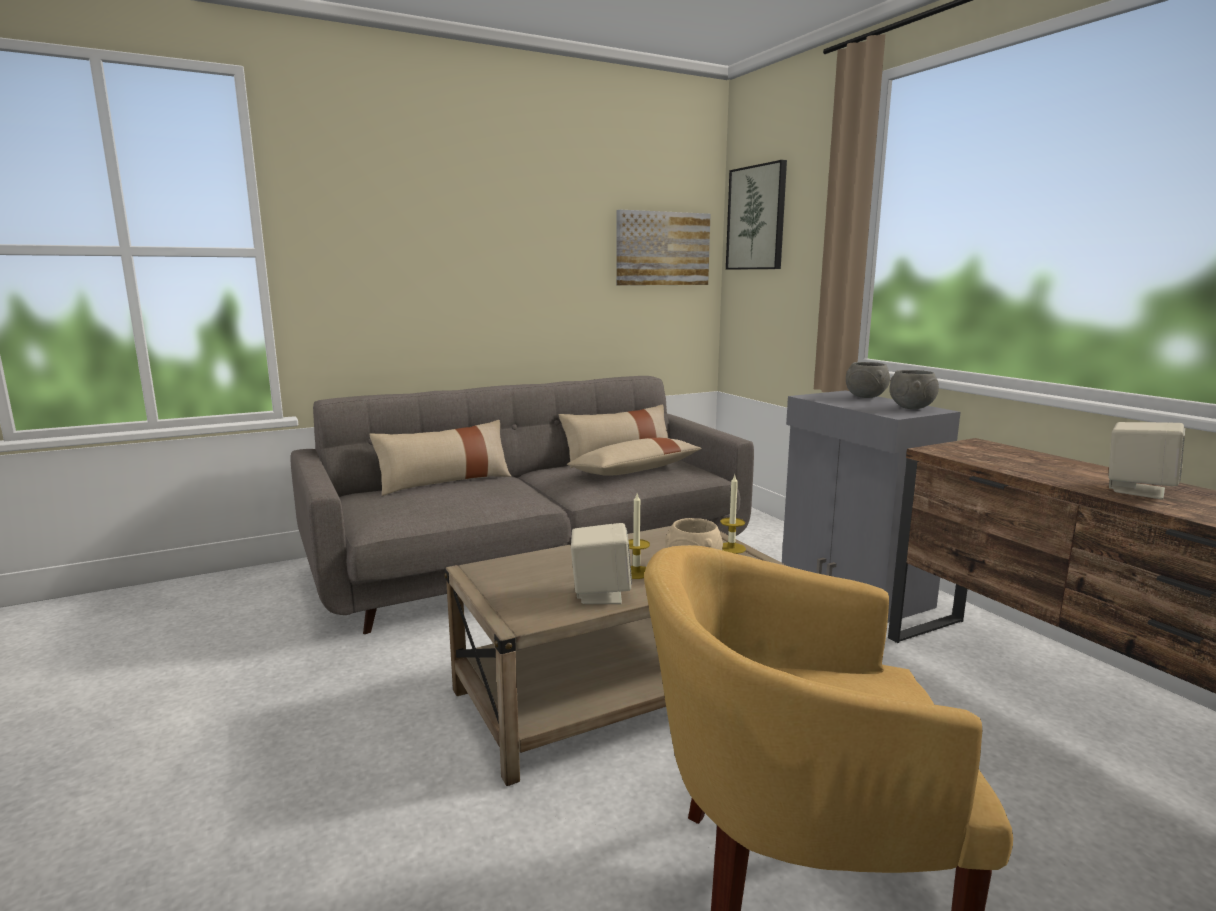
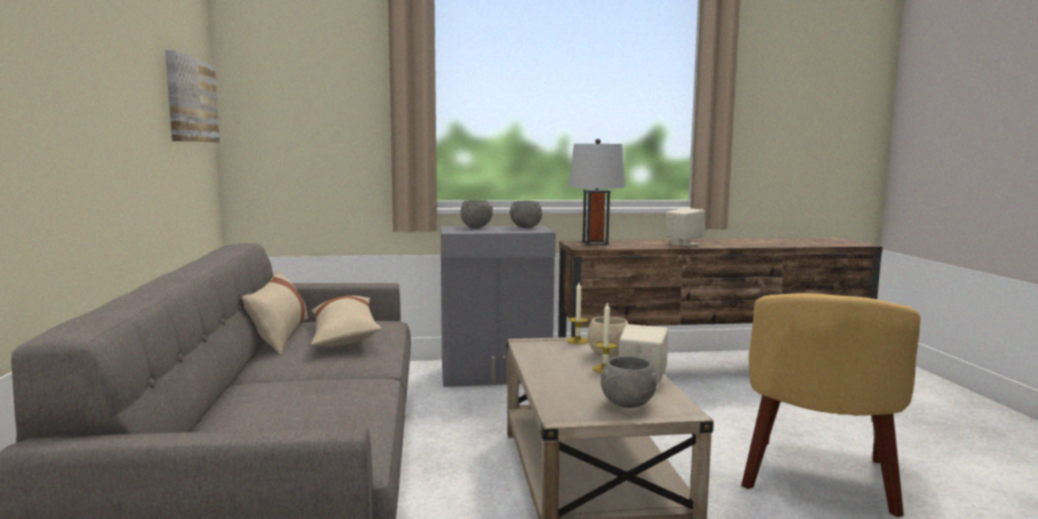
camera: 70 degrees left, 5 degrees down
(445, 482) = (229, 410): beige pillow -> none
(521, 594) = (628, 405): none -> grey bowl
(757, 218) = (273, 76): picture -> none
(990, 451) = (595, 243): none -> grey table lamp

